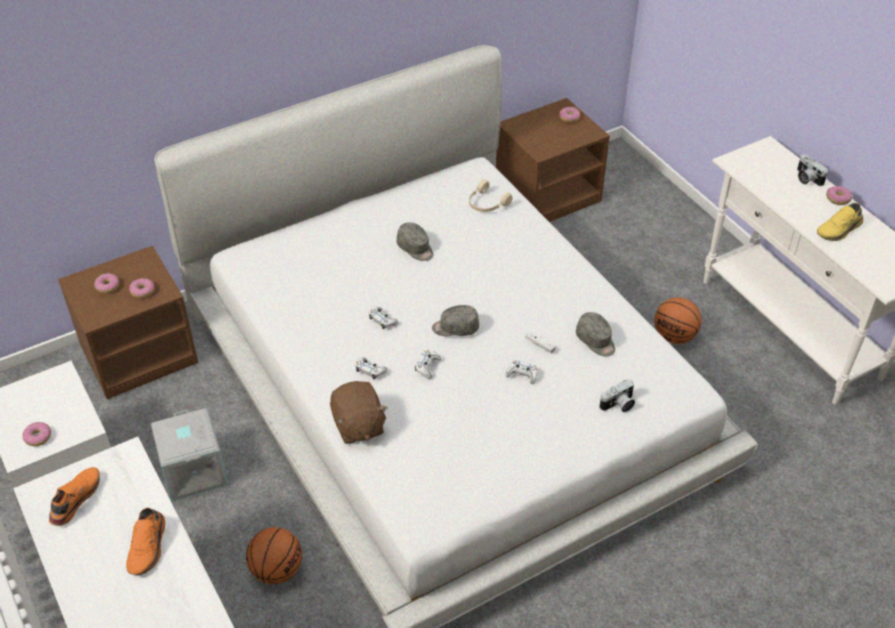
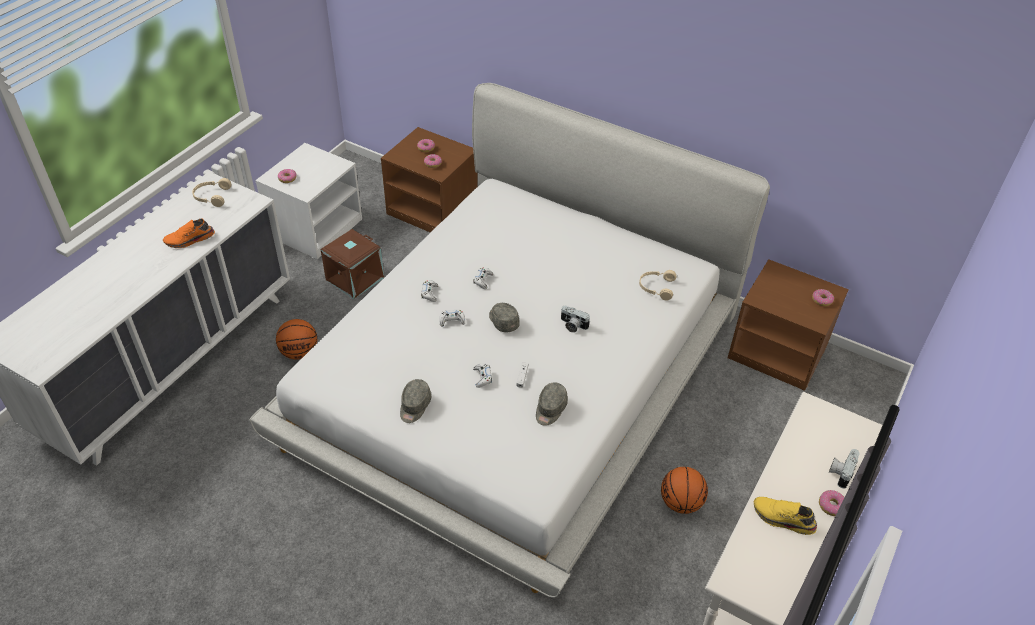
camera: 60 degrees right, 0 degrees up
(75, 499) = (211, 197): orange shoe -> beige headphones
(192, 471) = (354, 278): grey storage box -> brown storage box
(358, 426) = (376, 308): brown plush toy -> none
(415, 248) = (572, 268): grey cap -> grey cap (414, 406)
(618, 405) = (488, 448): camera -> camera (572, 325)

